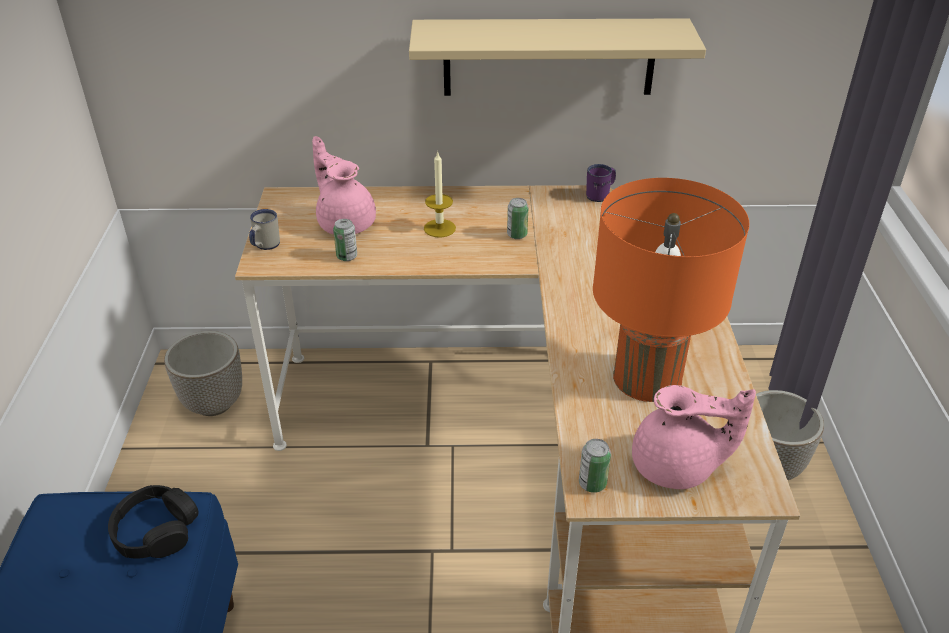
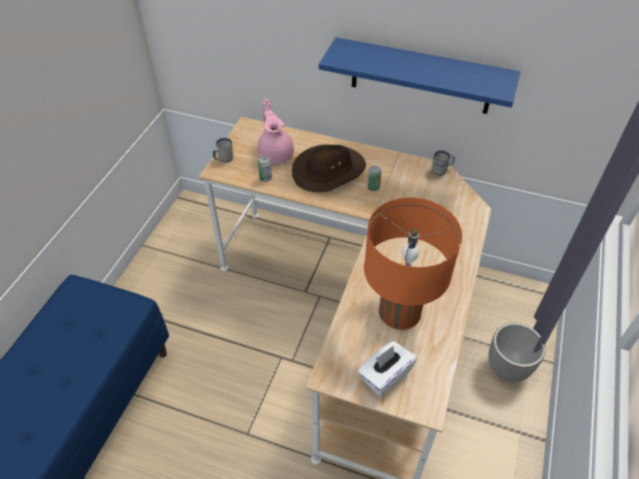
camera: 20 degrees right, 10 degrees up
(156, 531) = (117, 313): black headphones -> none
(214, 403) = (199, 231): planter -> none
(439, 228) = (328, 171): candle -> brown hat
(549, 57) = (421, 77): beige shelf -> blue shelf
(592, 483) = (330, 370): can -> none
(600, 195) = (442, 170): purple mug -> white mug
(676, 467) = (385, 376): pink teapot -> white tissue box

